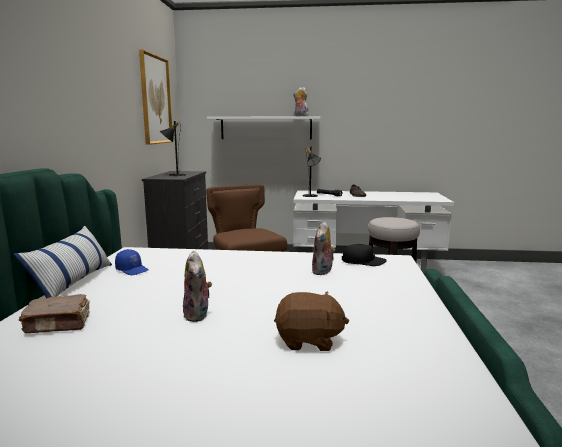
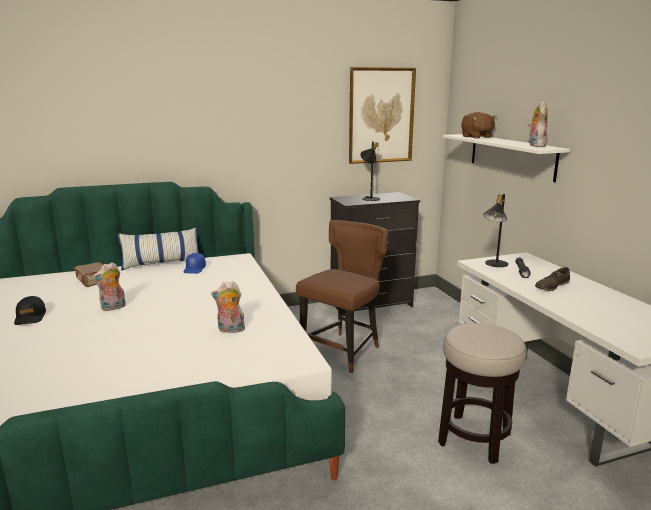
camera: 65 degrees right, 5 degrees up
(309, 341) = (73, 348): brown plush toy -> brown plush toy (476, 137)
(363, 262) = (277, 343): black cap -> black cap (30, 317)

